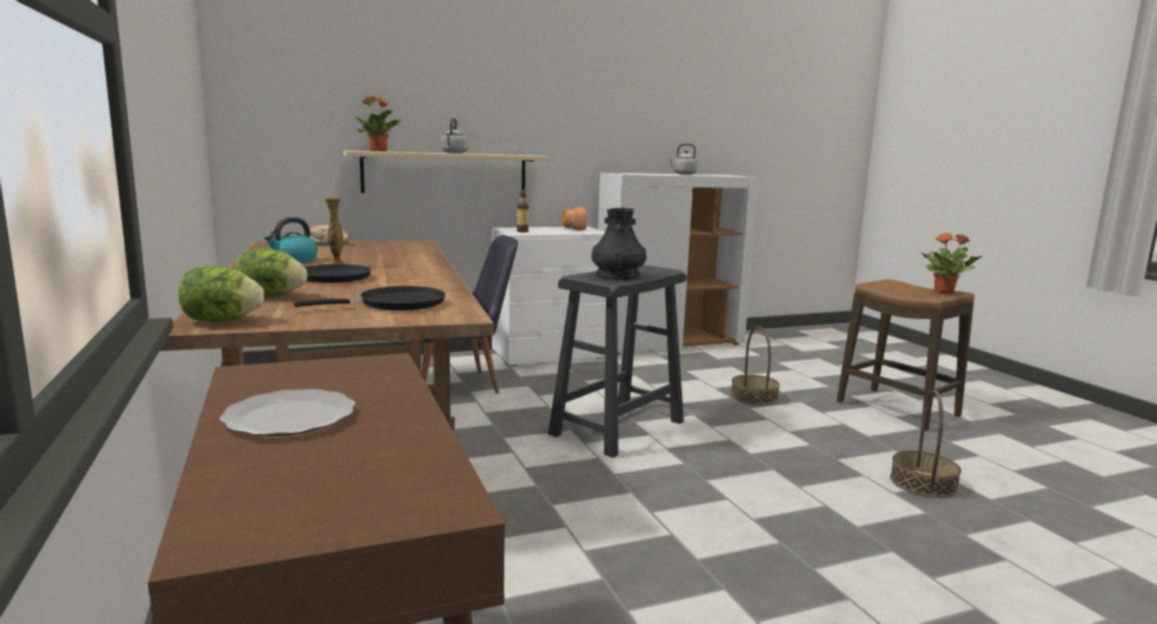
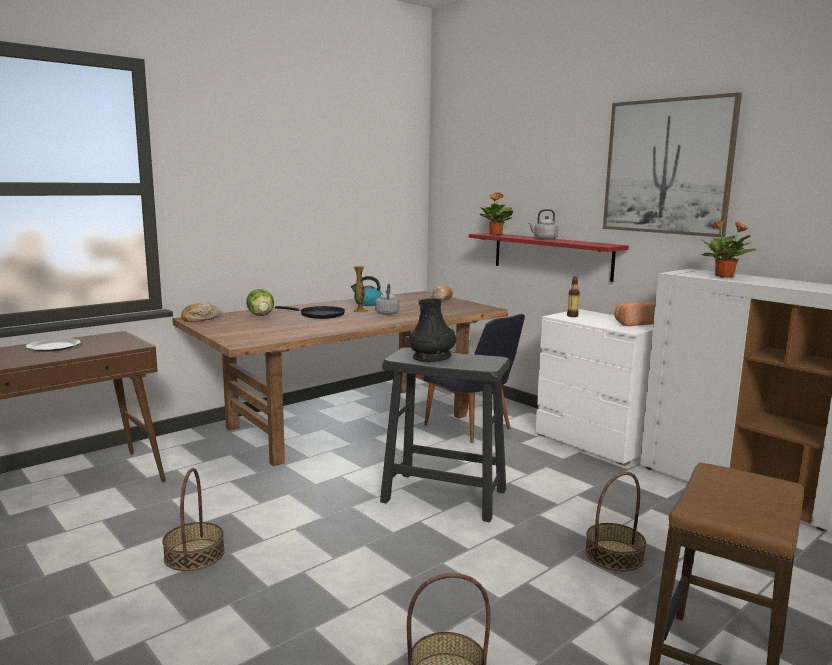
camera: 70 degrees right, 0 degrees up
(221, 321) = (201, 319): lettuce -> bread
(396, 304) = (260, 331): black frying pan -> none
(445, 173) = (551, 255): beige shelf -> red shelf
(571, 78) = (667, 167): none -> picture
(683, 174) = (779, 281): grey kettle -> grey kettle (387, 313)
(693, 585) = (194, 554): none -> basket
(944, 292) = (731, 515): potted plant -> potted plant (725, 276)

